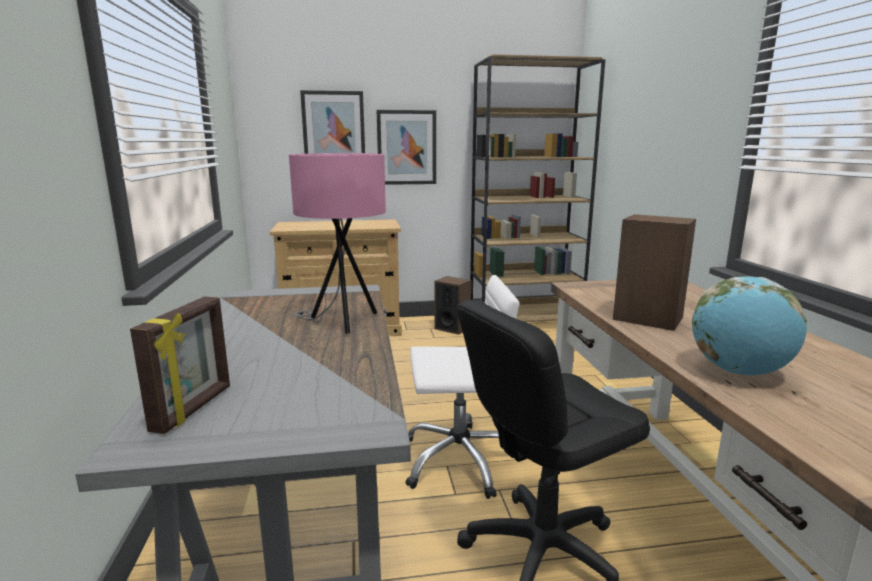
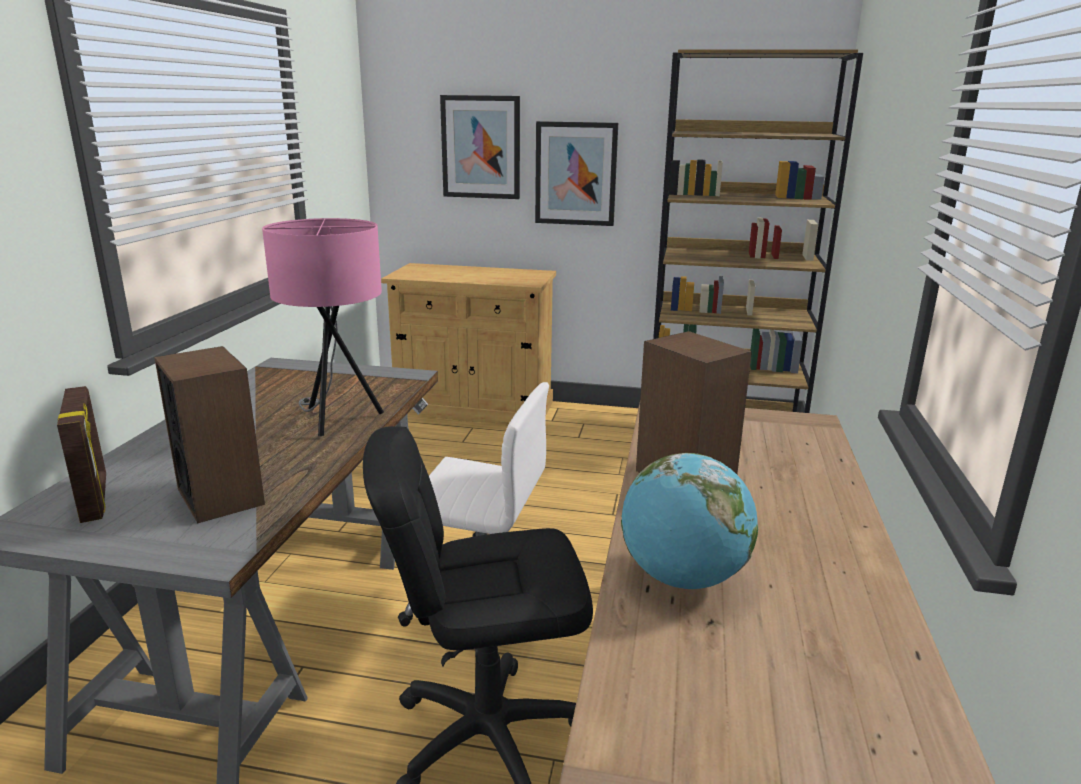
camera: 20 degrees right, 5 degrees up
(194, 408) = (96, 498): picture frame -> picture frame turned 60 degrees counterclockwise
(452, 328) = (612, 428): speaker -> speaker (221, 496)

